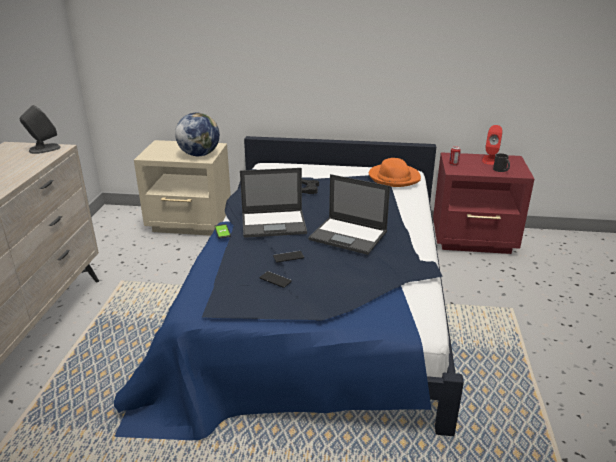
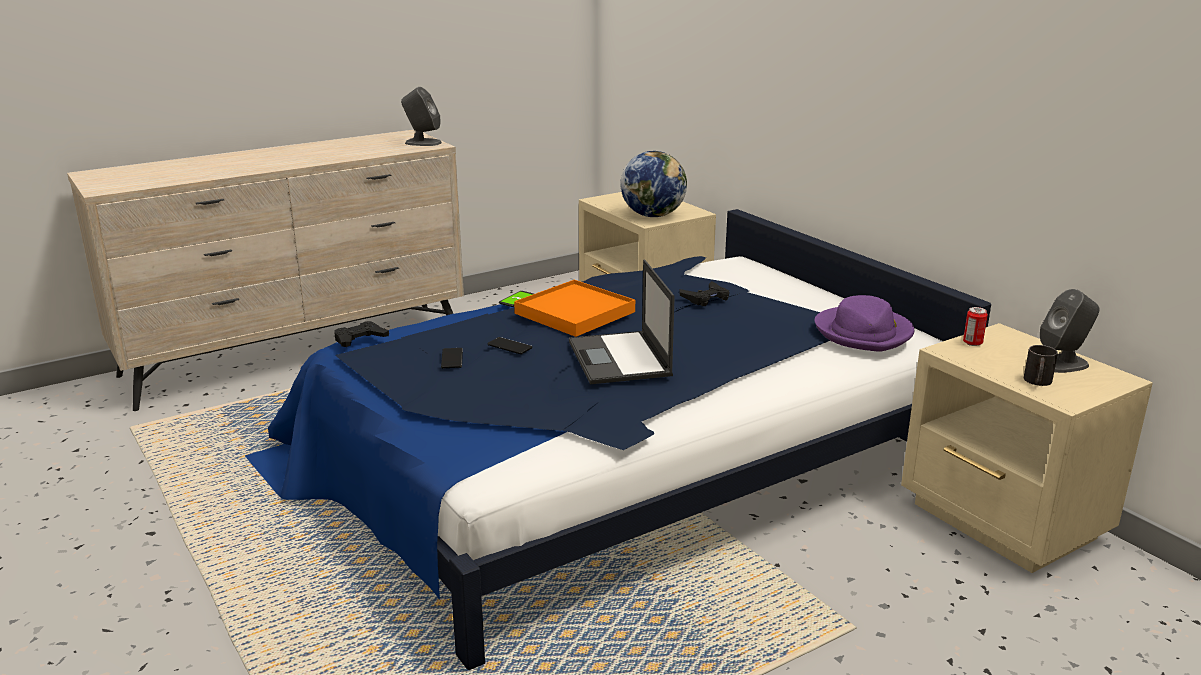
camera: 50 degrees right, 5 degrees down
(193, 300) = (360, 339): none -> black game controller
(274, 223) = (575, 313): laptop -> orange tray
(394, 177) = (864, 332): orange hat -> purple hat
(474, 240) = (1003, 522): red nightstand -> beige nightstand
(490, 160) = (1062, 363): red speaker -> grey speaker

